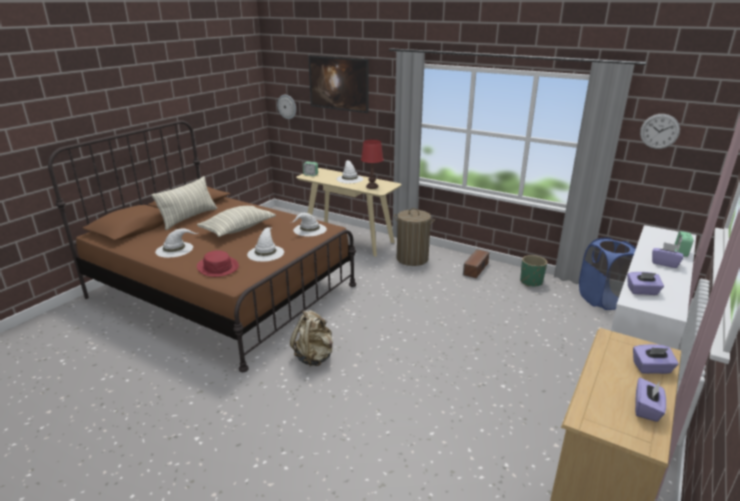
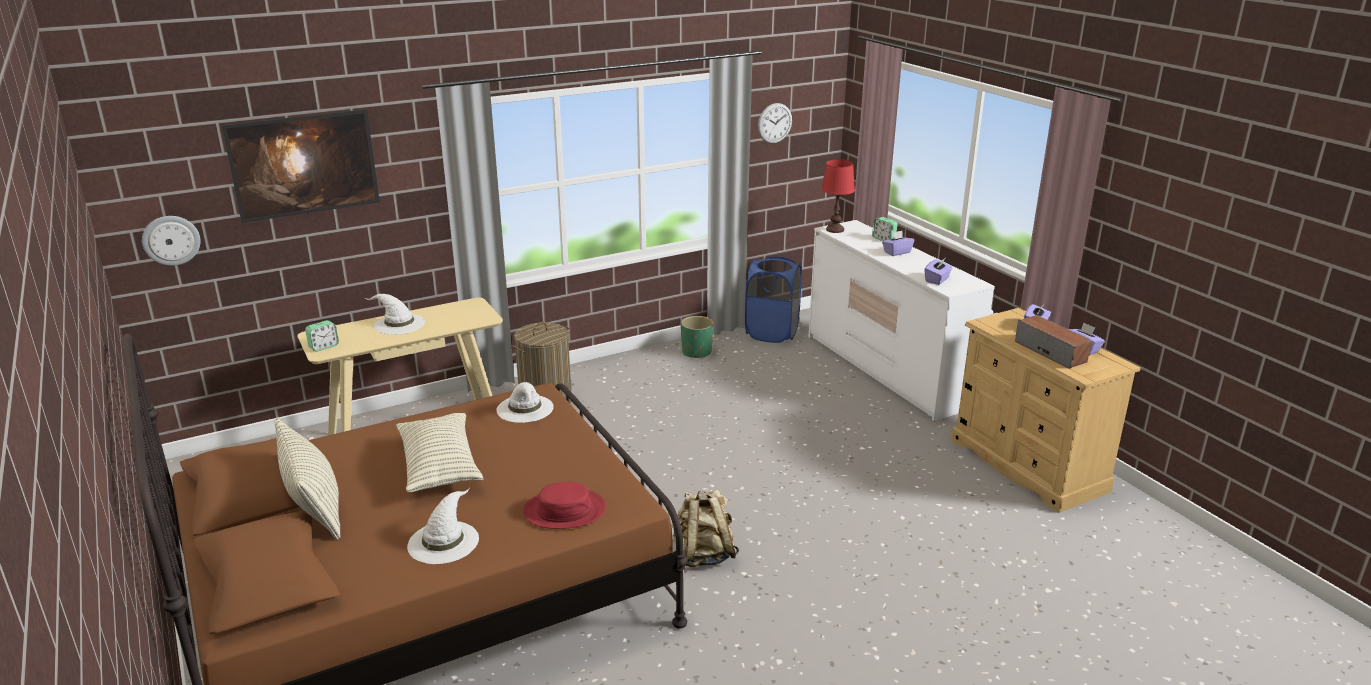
camera: 60 degrees left, 0 degrees up
(265, 253) = (562, 461): white hat -> none
(372, 187) = (460, 318): red table lamp -> red table lamp (835, 230)
(476, 269) = (628, 371): speaker -> speaker (1050, 351)

